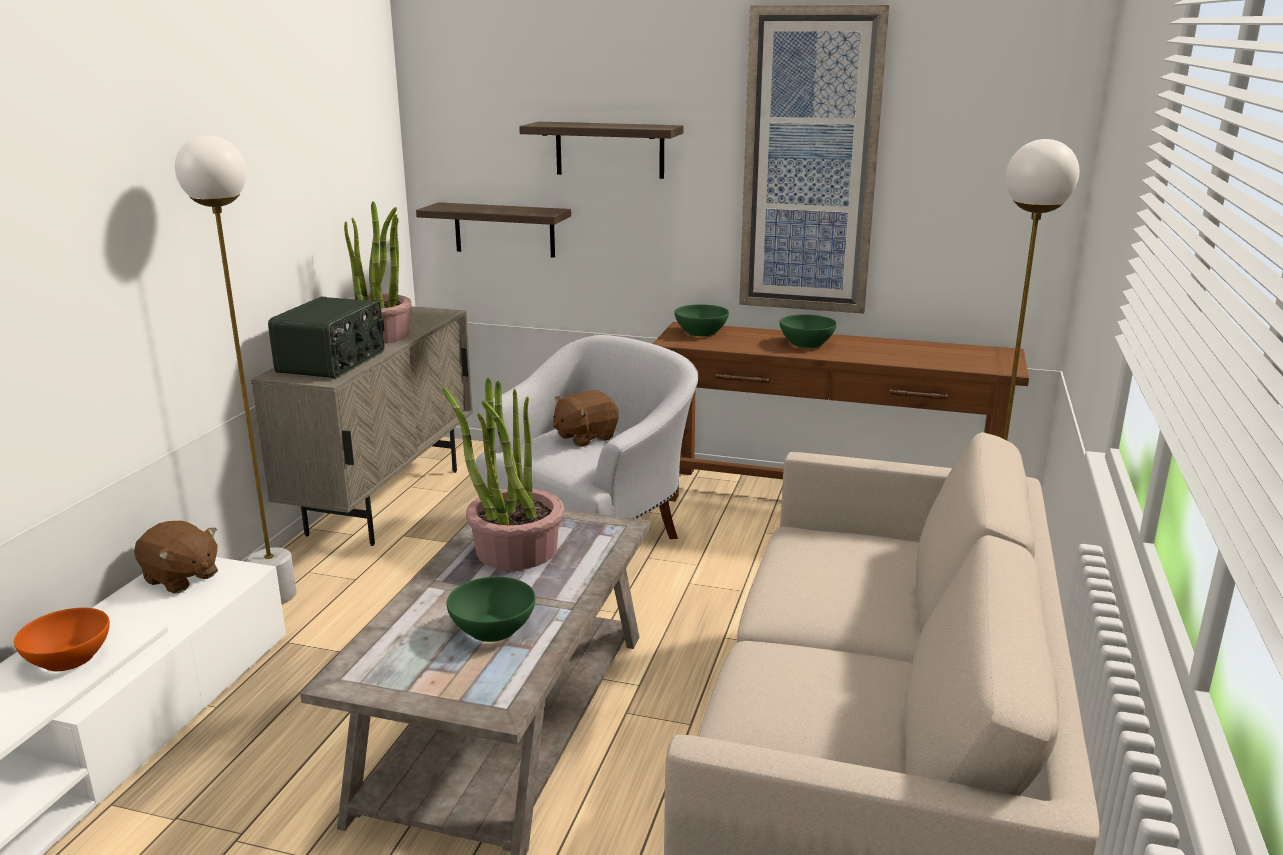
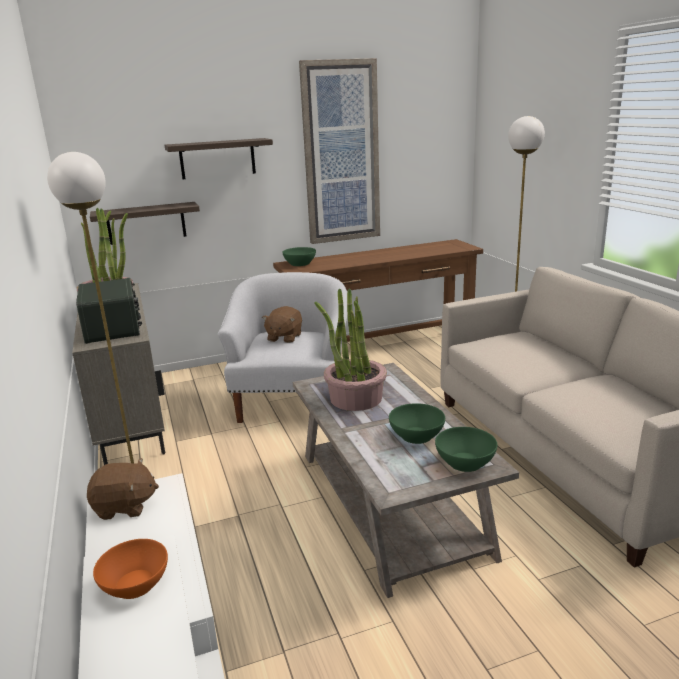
camera: 35 degrees left, 0 degrees up
(806, 343) = (363, 257): green bowl -> green bowl (465, 462)

